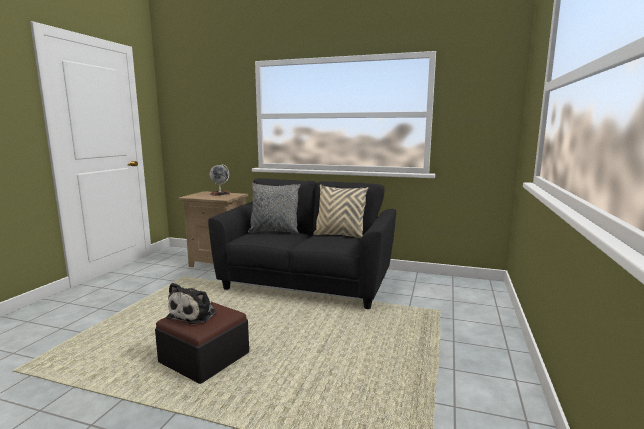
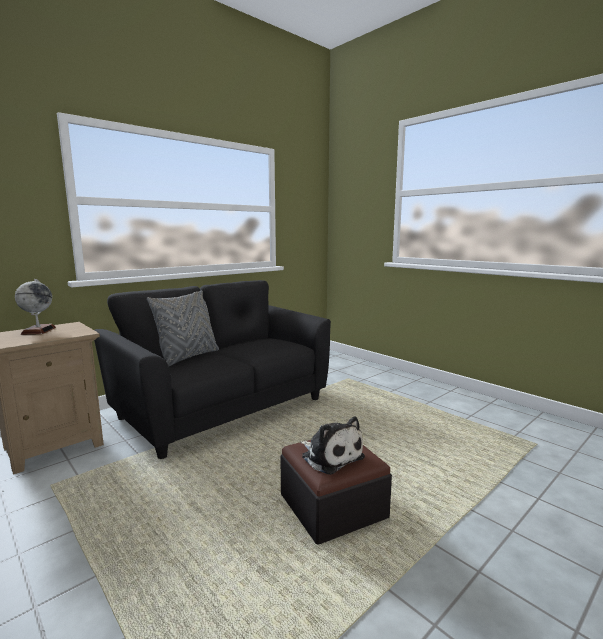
camera: 60 degrees left, 0 degrees up
(339, 235) = (251, 340): beige pillow -> none

